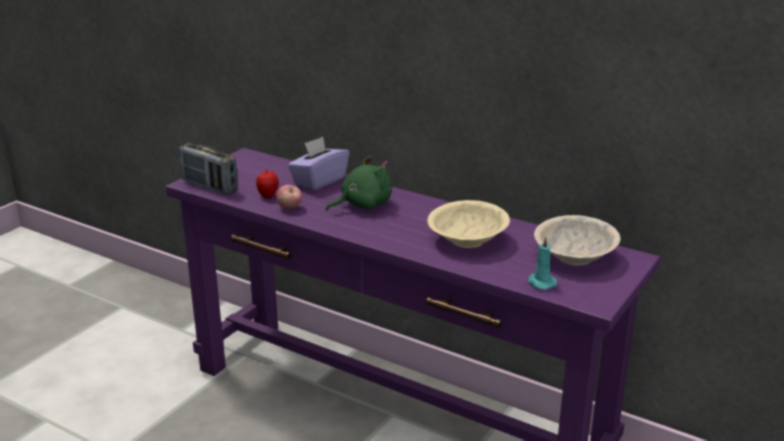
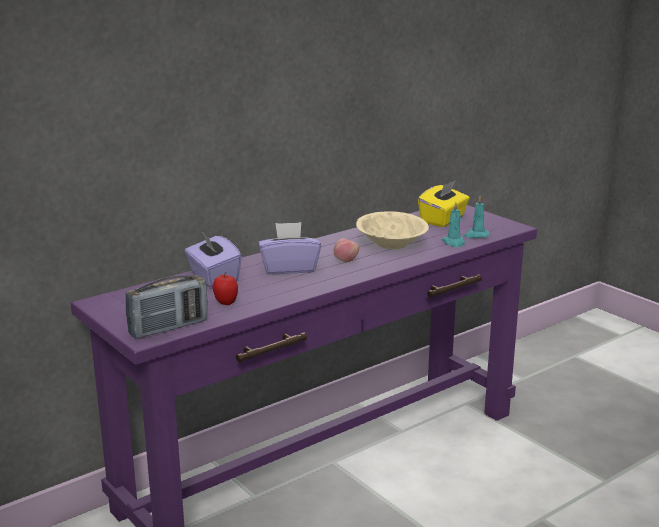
camera: 70 degrees left, 5 degrees down
(290, 208) = (266, 297): apple -> apple (346, 261)
(362, 205) = (289, 268): green plush toy -> purple tissue box
(503, 272) = (454, 243): none -> turquoise candle
(575, 257) = (443, 220): beige bowl -> yellow tissue box

